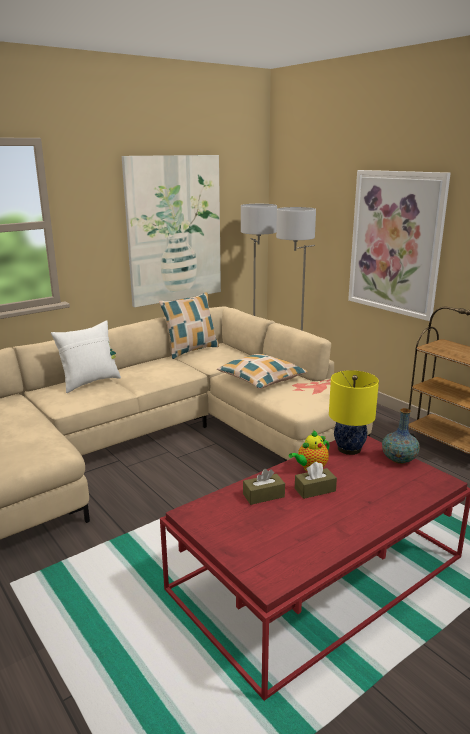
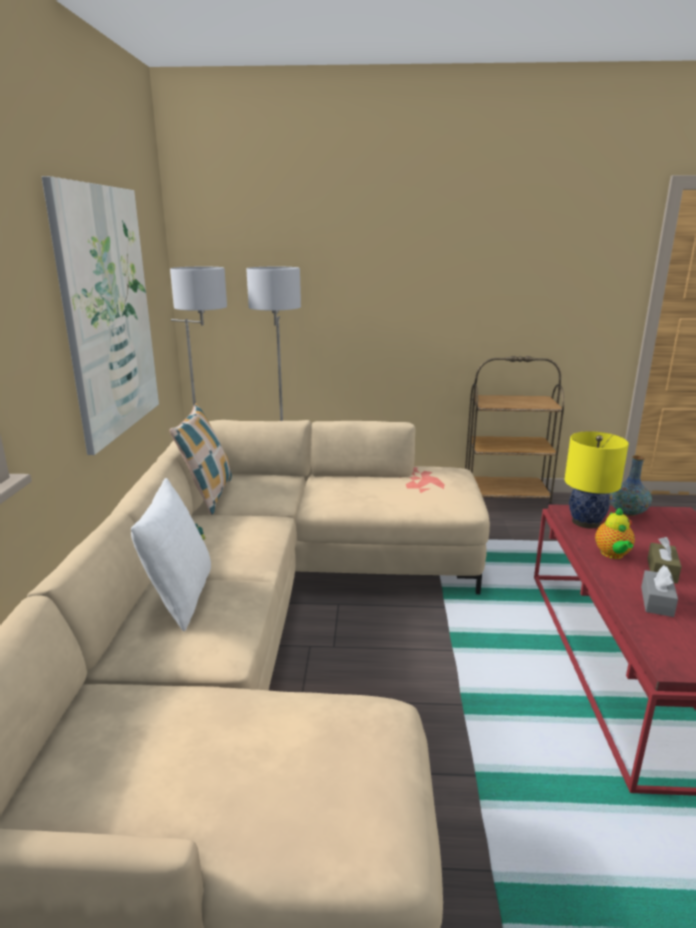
camera: 50 degrees left, 0 degrees up
(261, 379) = (366, 494): pillow -> none
(263, 495) = (656, 601): brown tissue box -> grey tissue box
(395, 243) = (398, 300): picture -> none

